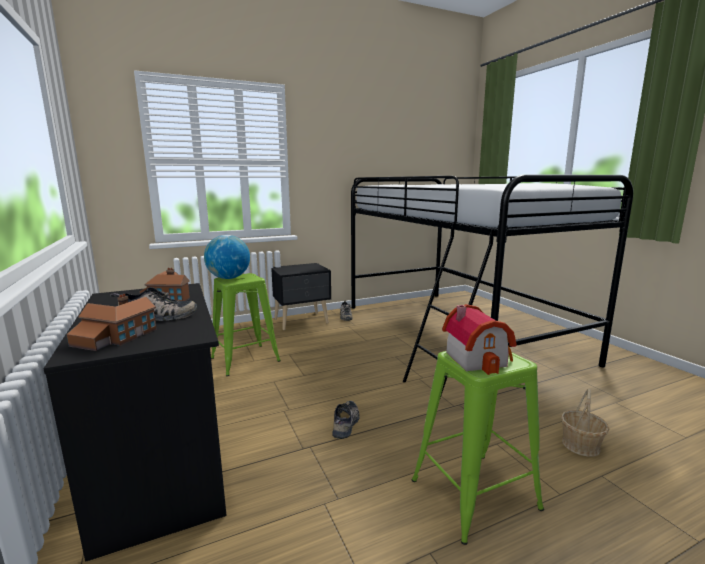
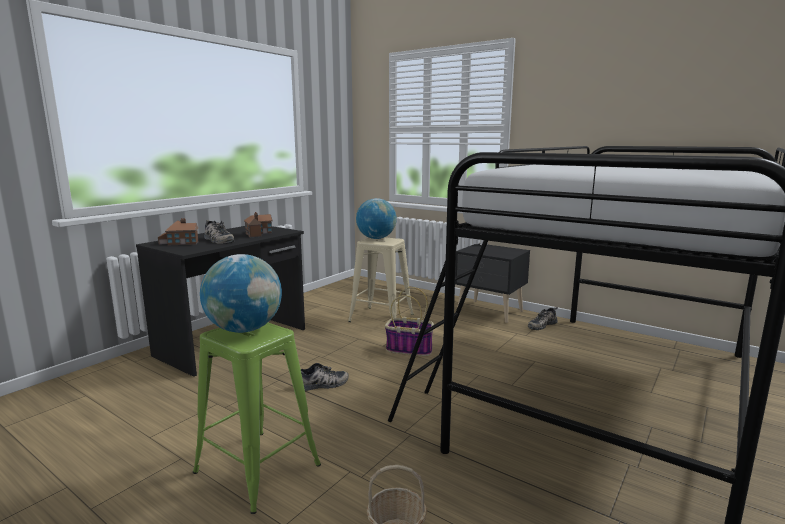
camera: 60 degrees right, 0 degrees up
(246, 359) = (381, 318): green stool -> beige stool
(326, 366) = (410, 349): none -> basket
(478, 358) = (244, 329): toy house -> globe

